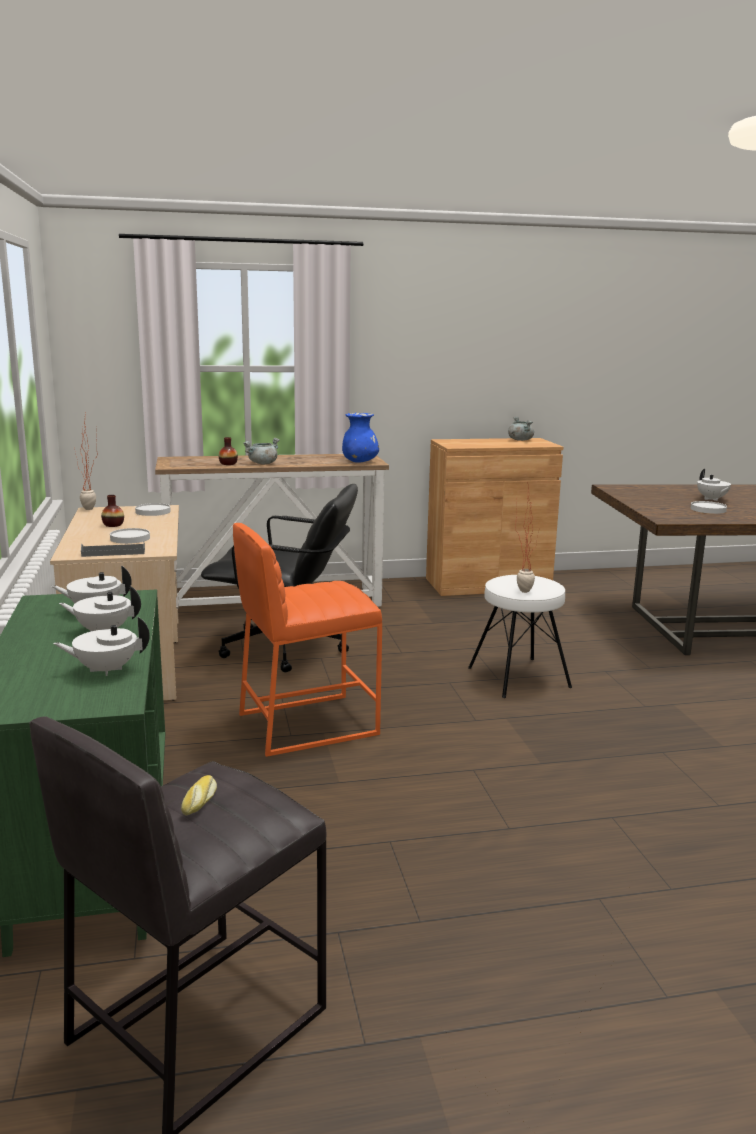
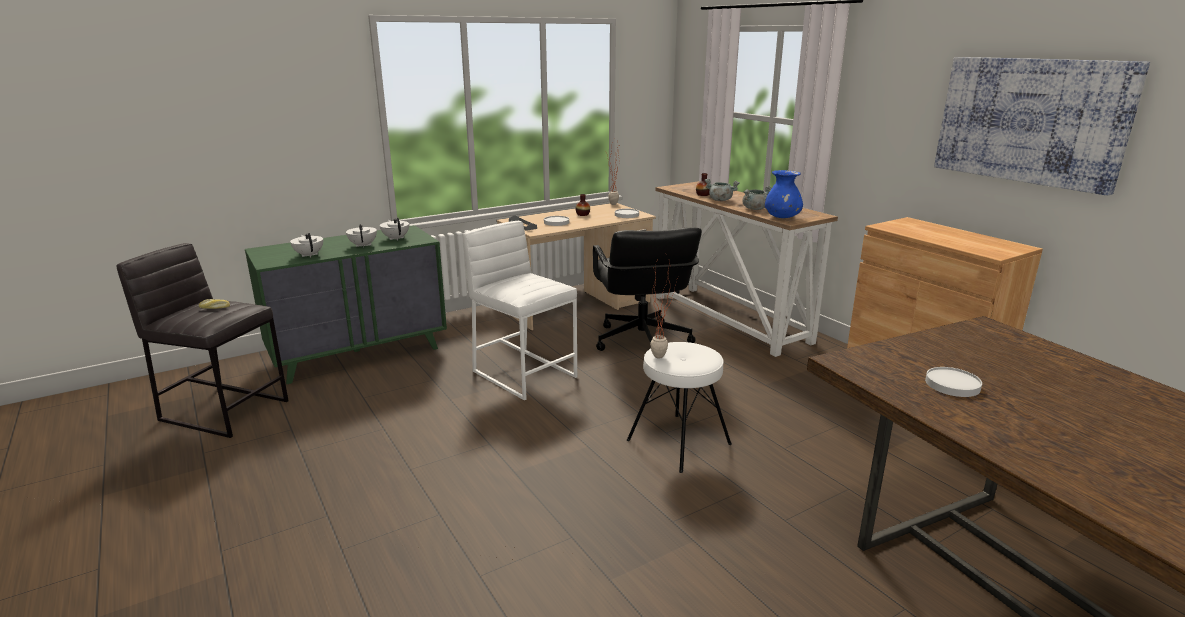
camera: 70 degrees right, 5 degrees up
(306, 723) = (524, 373): orange stool -> white stool
(513, 345) = (1031, 120): none -> picture
(520, 440) = (995, 242): grey cooking pot -> grey cooking pot (754, 209)
(711, 499) = (1037, 387): white teapot -> none

